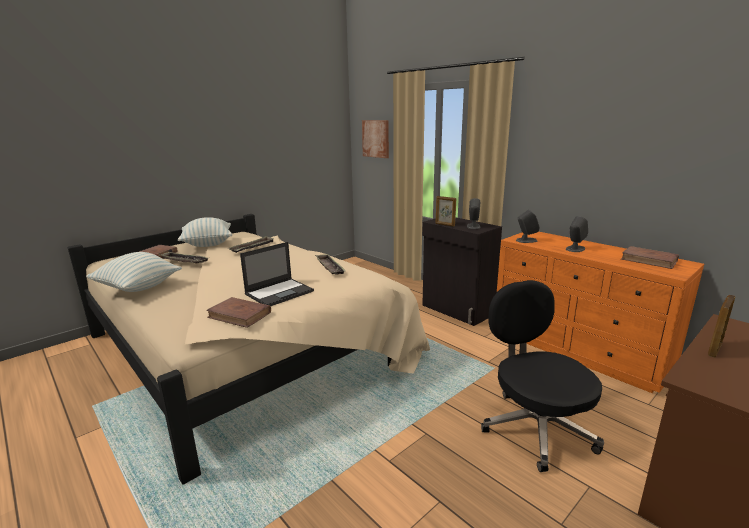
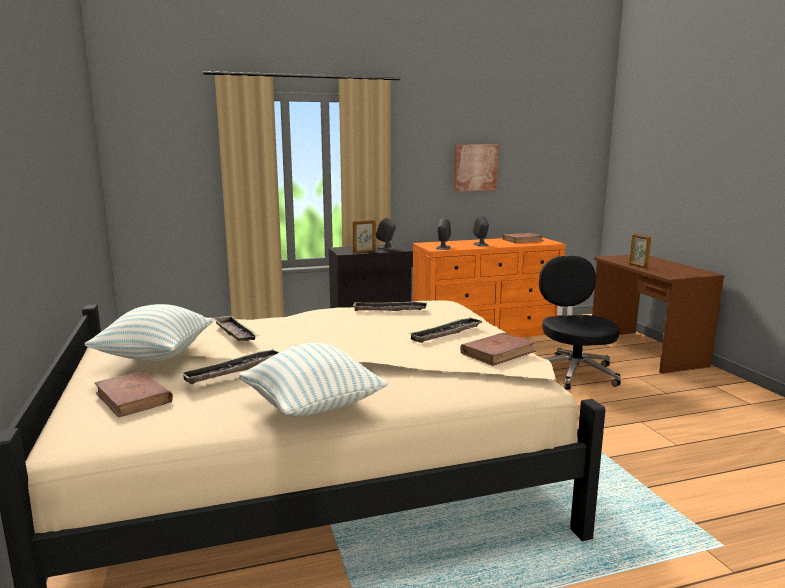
camera: 65 degrees left, 5 degrees down
(280, 292) = (446, 334): laptop -> tray
(376, 138) = (168, 165): picture -> picture (475, 167)
(535, 427) = (573, 372): black office chair -> black office chair turned 75 degrees clockwise

